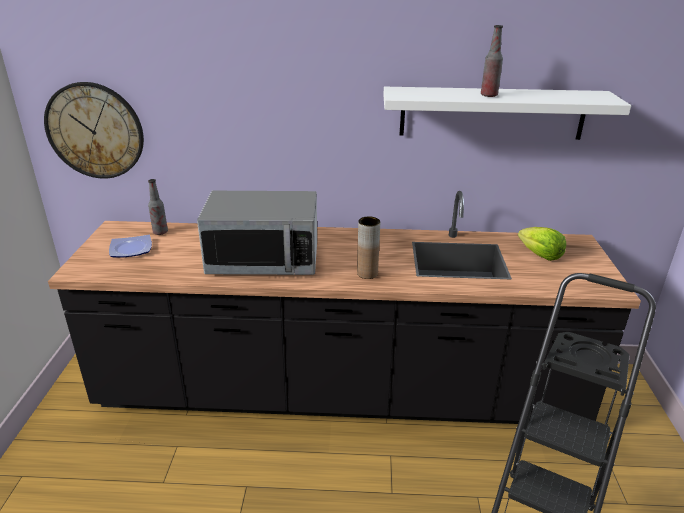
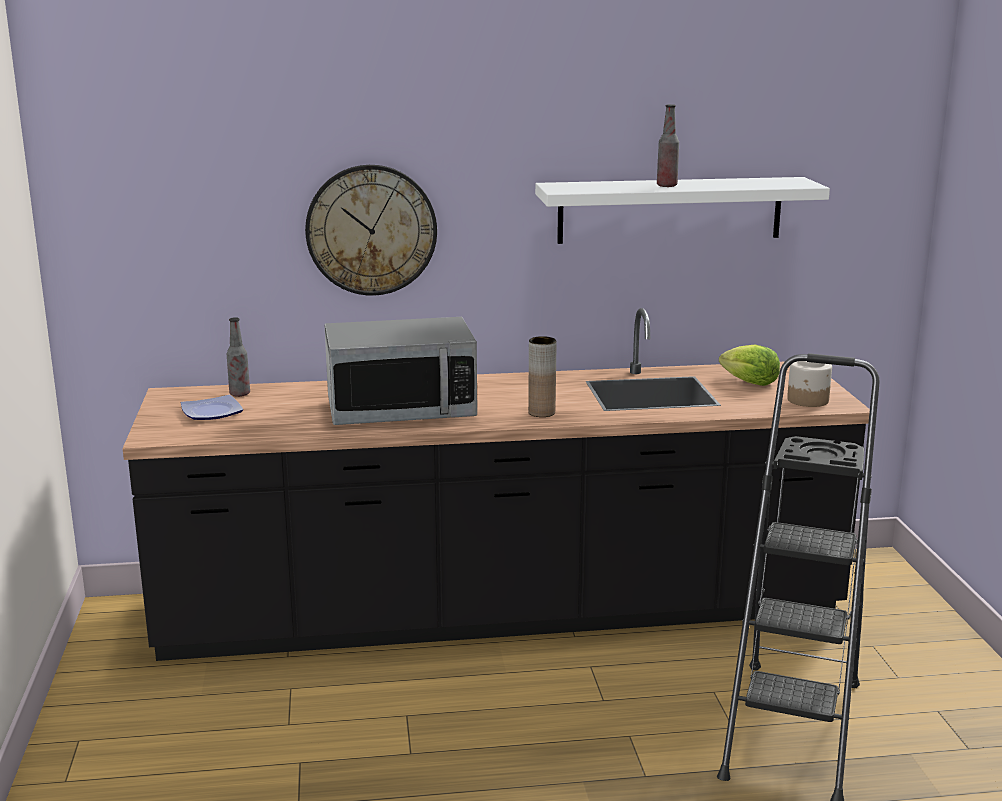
camera: 10 degrees left, 10 degrees down
(95, 131) = (147, 259): wall clock -> wall clock (371, 230)
(585, 281) = (808, 400): none -> jar

